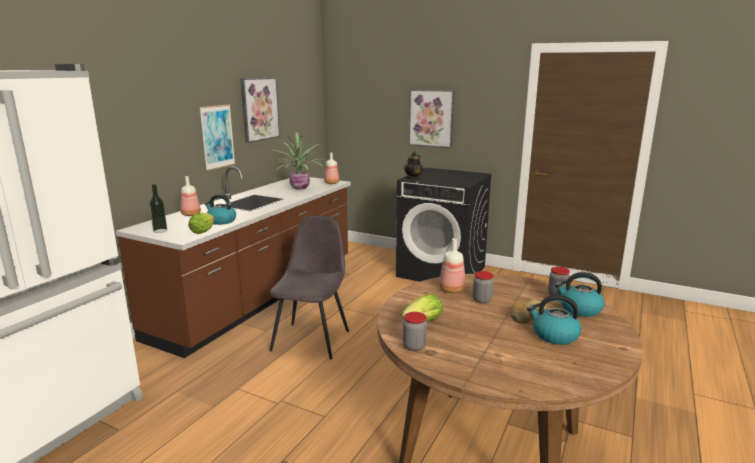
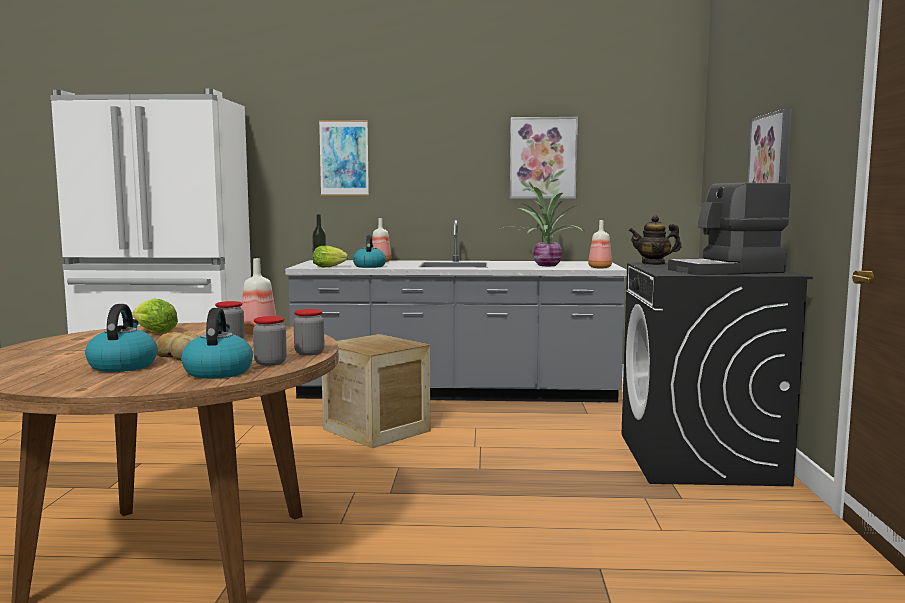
camera: 65 degrees right, 10 degrees down
(217, 137) = (462, 186): picture -> picture (344, 158)
(260, 296) = (456, 392): brown counter -> grey counter
(311, 339) = (376, 430): grey chair -> crate
(414, 346) = (92, 334): jar -> jar (309, 353)
(462, 177) = (727, 271): none -> coffee machine

